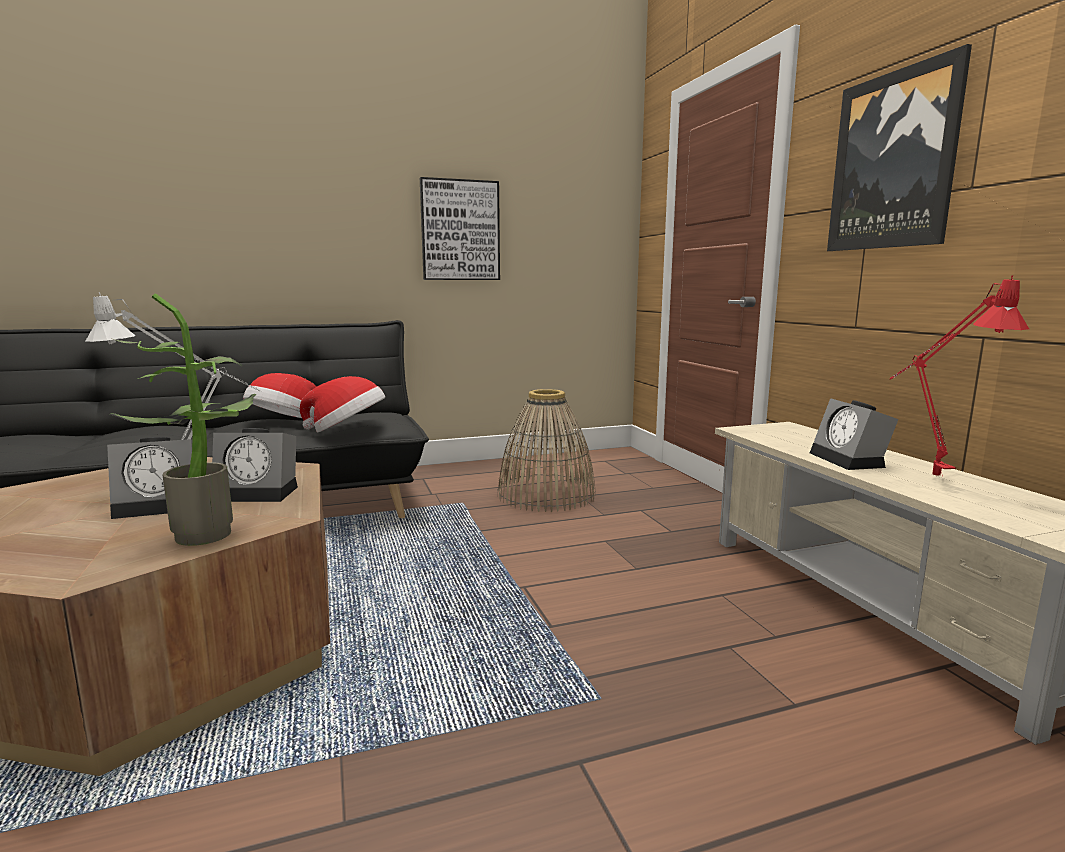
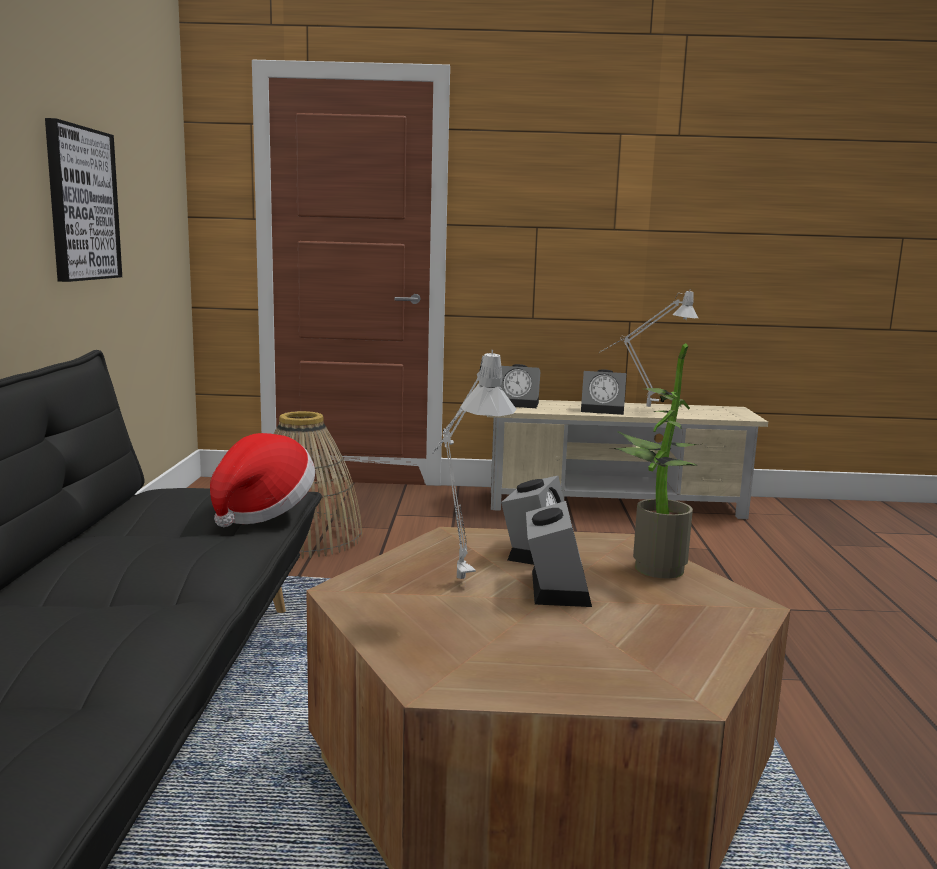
camera: 70 degrees left, 0 degrees up
(285, 424) = (140, 540): hat -> none
(785, 431) = (518, 404): none -> alarm clock
(893, 161) = (558, 201): picture -> none
(927, 474) = (641, 408): red table lamp -> grey table lamp

